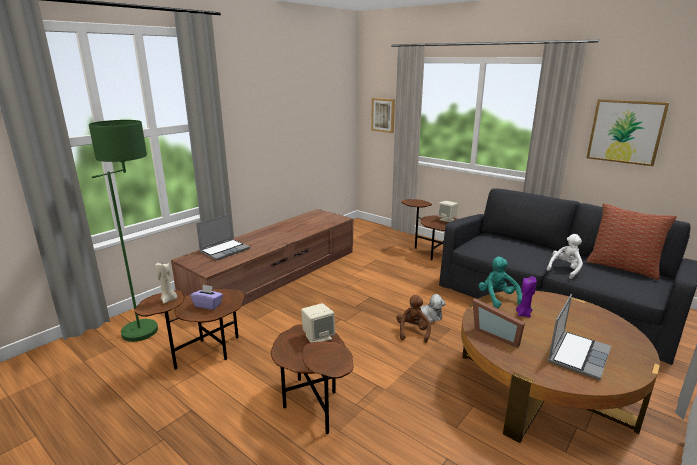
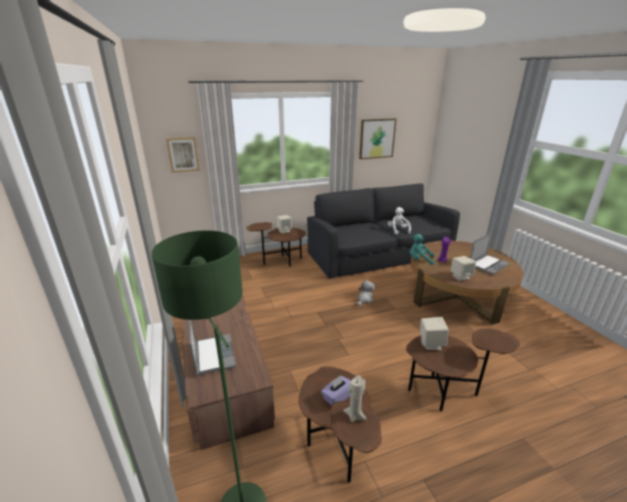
camera: 60 degrees left, 5 degrees up
(413, 332) = (379, 313): brown plush toy -> none
(496, 334) = (460, 276): picture frame -> beige speaker
(578, 355) = (488, 265): laptop -> laptop turned 75 degrees clockwise
(622, 267) = (407, 217): pillow -> none

